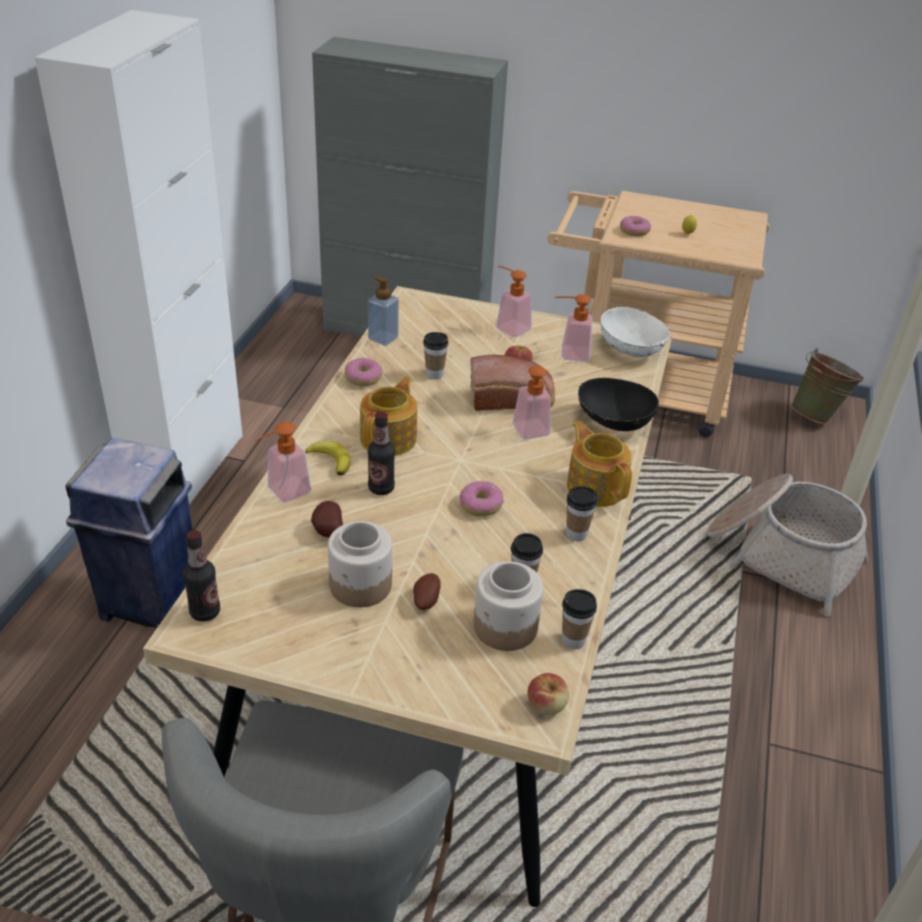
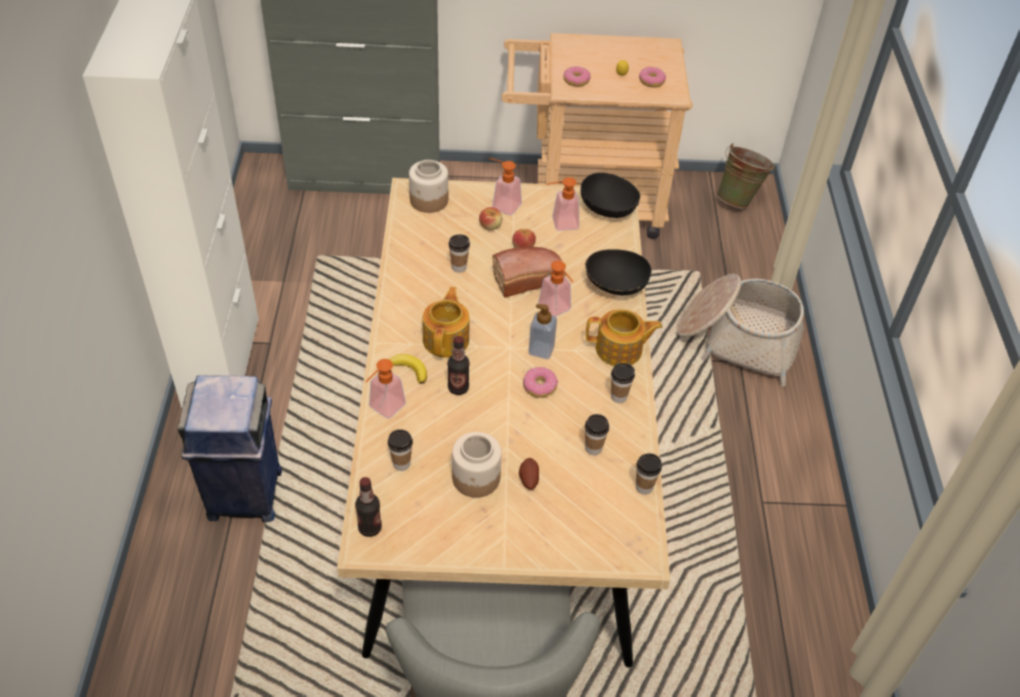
camera: 15 degrees left, 10 degrees up
(277, 552) = (401, 464): none -> cup
(327, 531) = (432, 437): potato -> none
(363, 378) = (402, 283): donut -> donut (651, 81)
(383, 338) = (402, 238): soap dispenser -> soap dispenser (541, 350)
(505, 627) = (593, 488): jar -> jar (429, 200)
(546, 705) = (641, 543): apple -> apple (490, 226)
(596, 486) = (620, 350): teapot -> teapot turned 135 degrees clockwise
(631, 349) = (608, 209): white bowl -> black bowl

